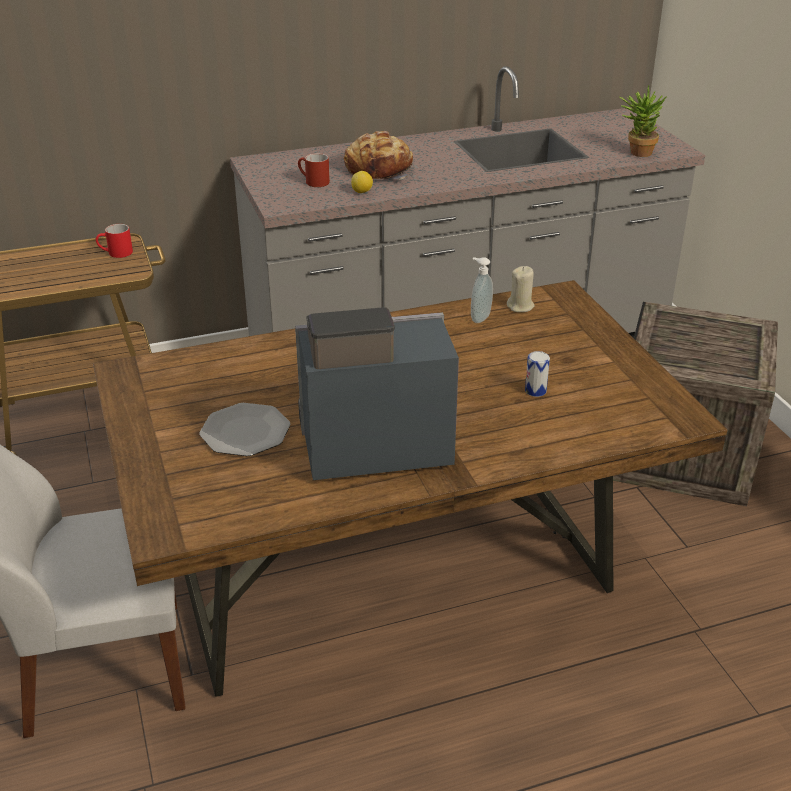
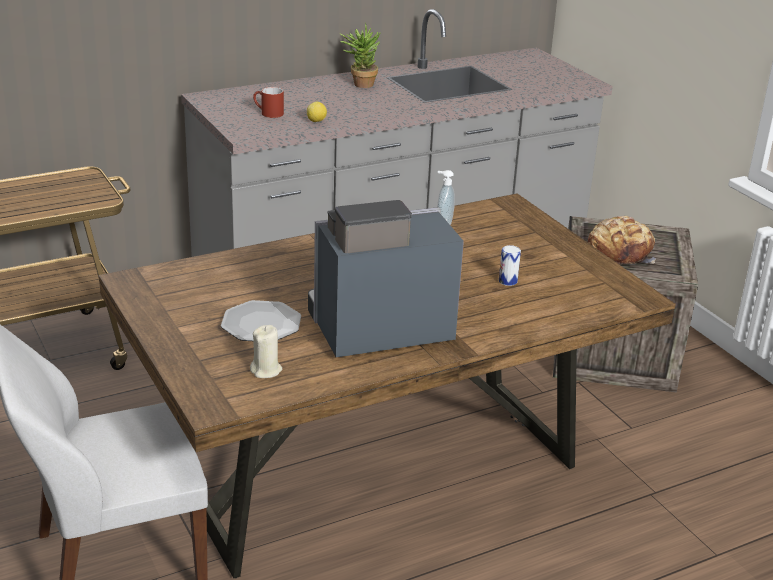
camera: 10 degrees left, 5 degrees down
(116, 253) = (80, 184): red mug -> none
(379, 170) = (326, 102): bread -> bread (620, 252)
(520, 306) = (476, 215): beige candle -> beige candle (266, 370)
(636, 152) = (552, 84): potted plant -> potted plant (359, 84)

